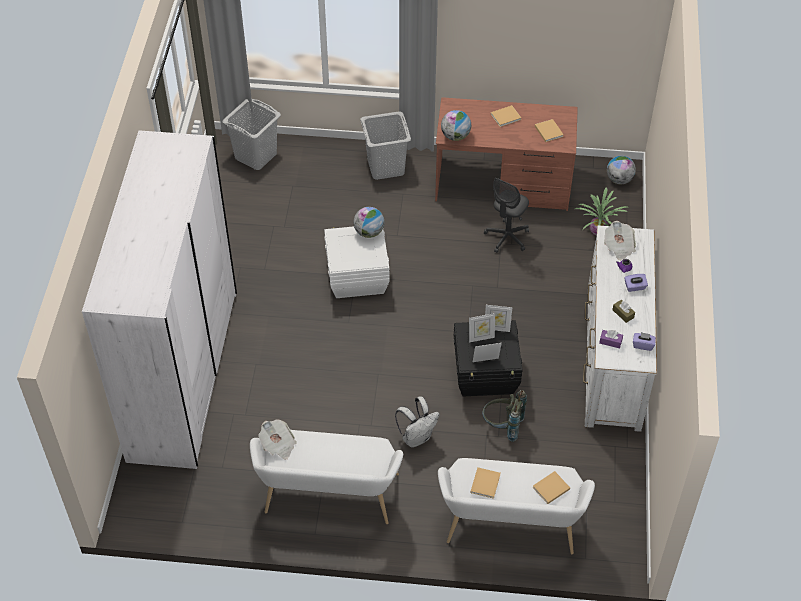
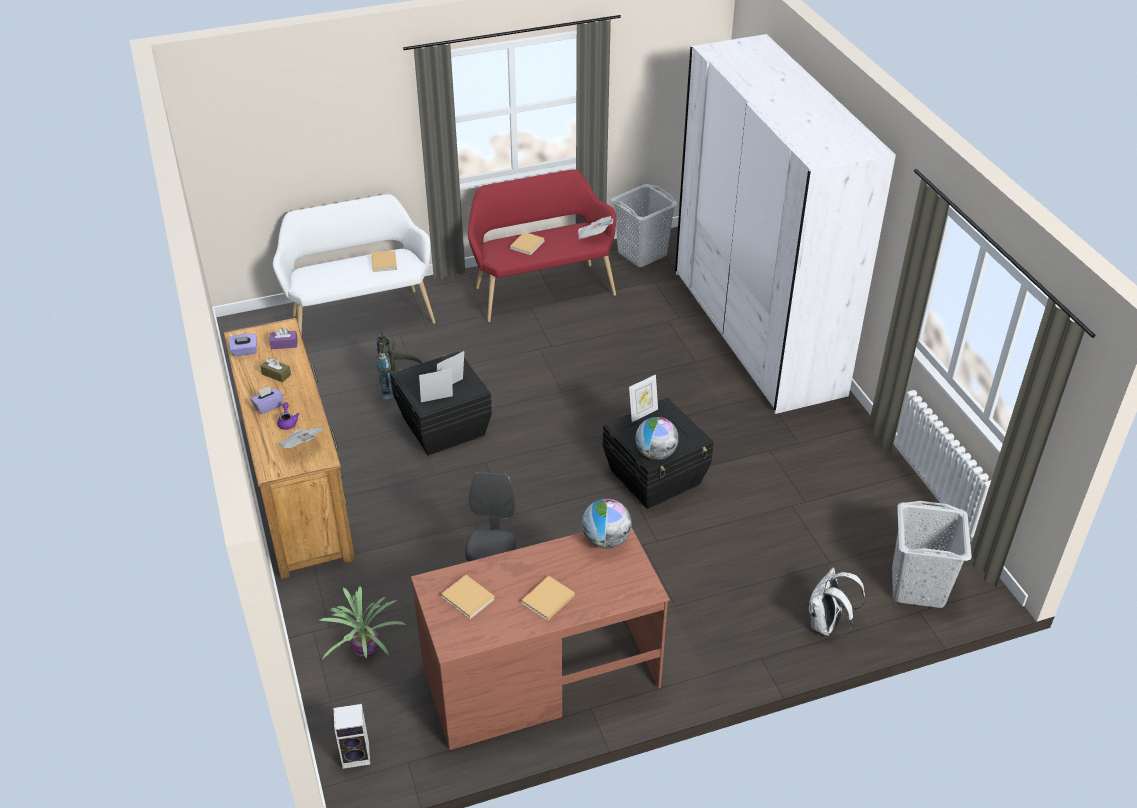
camera: 155 degrees right, 10 degrees down
(328, 498) = (541, 289): white bench -> red bench
(356, 277) = (656, 477): white storage box -> black storage box
(385, 166) = (729, 639): grey laundry basket -> grey laundry basket (642, 254)
(417, 437) = (487, 353): white backpack -> white backpack (826, 625)
(486, 362) = (434, 366): picture frame -> picture frame (642, 413)
(550, 489) = (319, 275): beige book -> beige book (528, 244)
(613, 357) = (297, 490): white dresser -> brown dresser
(619, 179) = (357, 754): globe -> speaker

